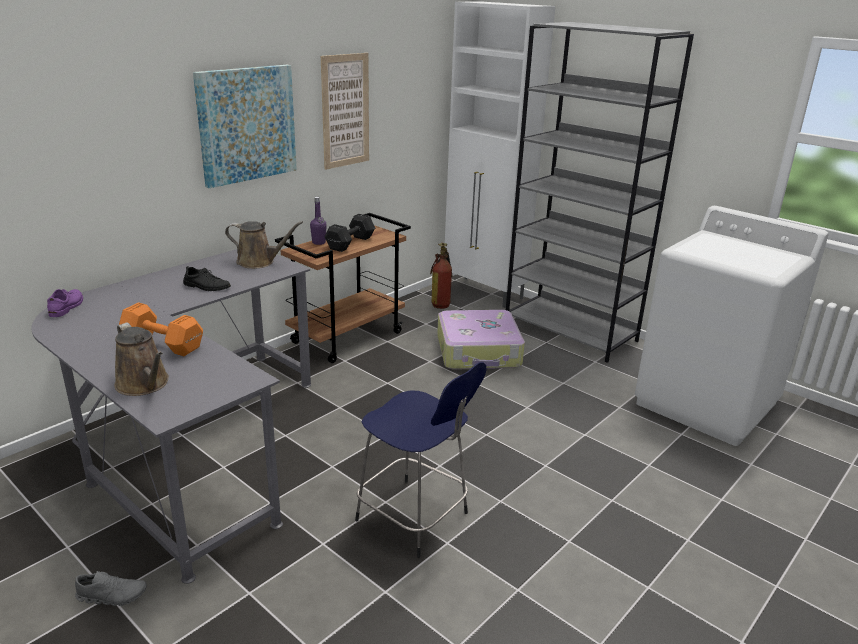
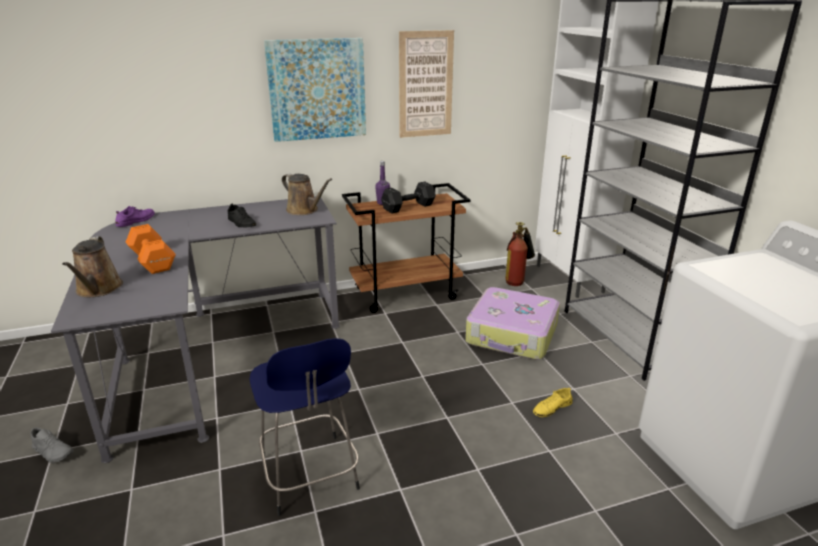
camera: 30 degrees right, 0 degrees up
(560, 402) = (552, 408): none -> yellow shoe

